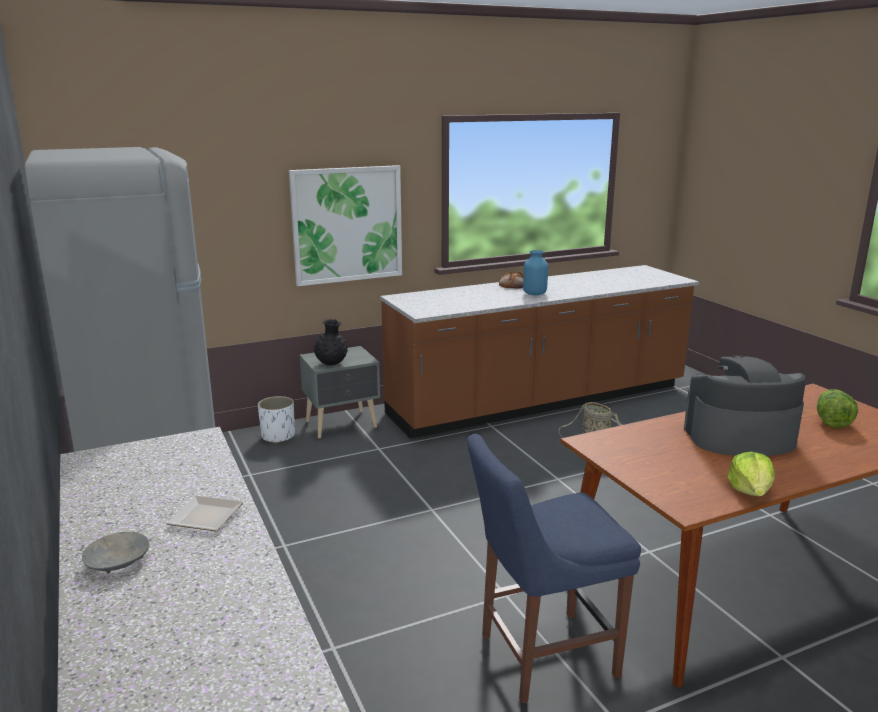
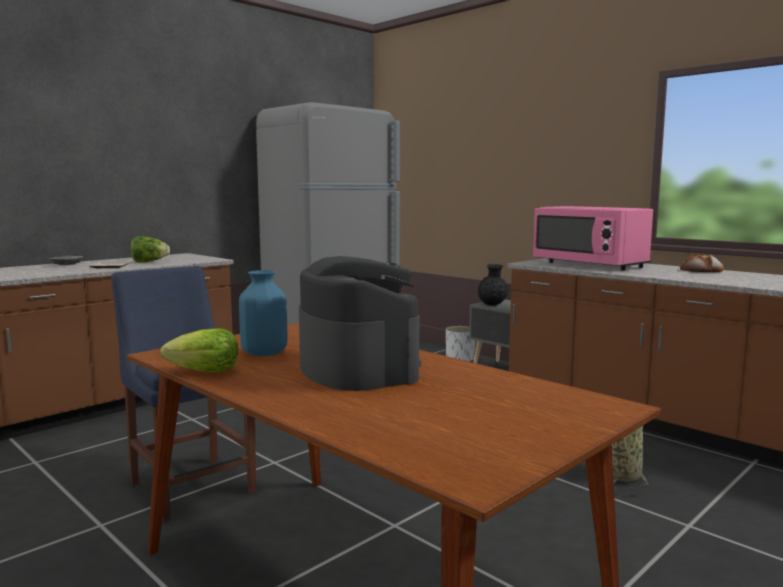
camera: 70 degrees right, 10 degrees down
(347, 224) = (552, 185): picture -> none
(456, 300) = (590, 265): none -> pink microwave
(534, 294) = (682, 275): blue vase -> blue vase (263, 353)
(831, 421) = (472, 411): lettuce -> lettuce (149, 262)

